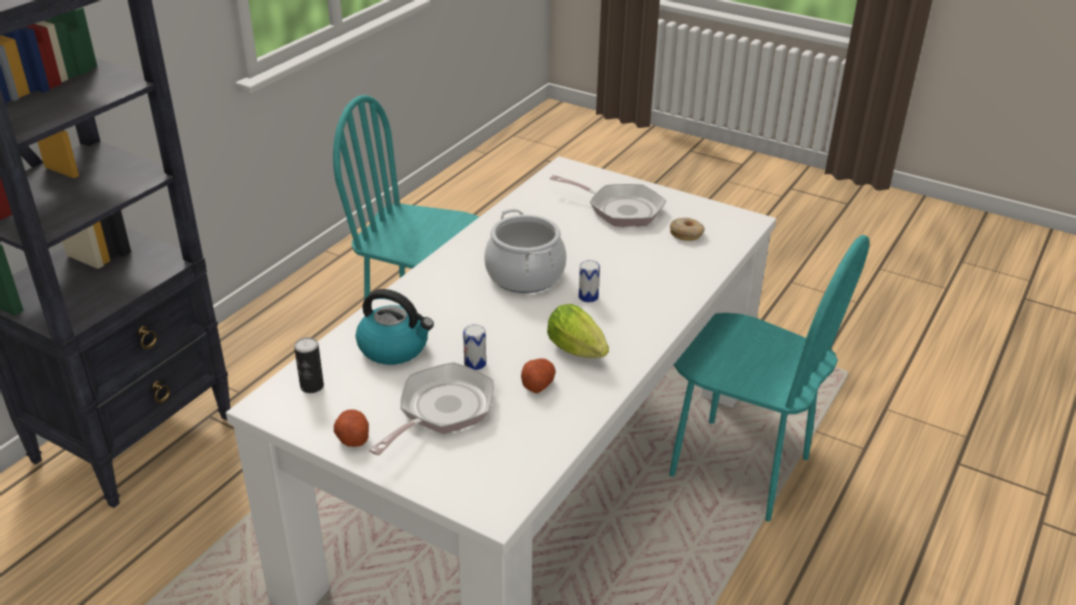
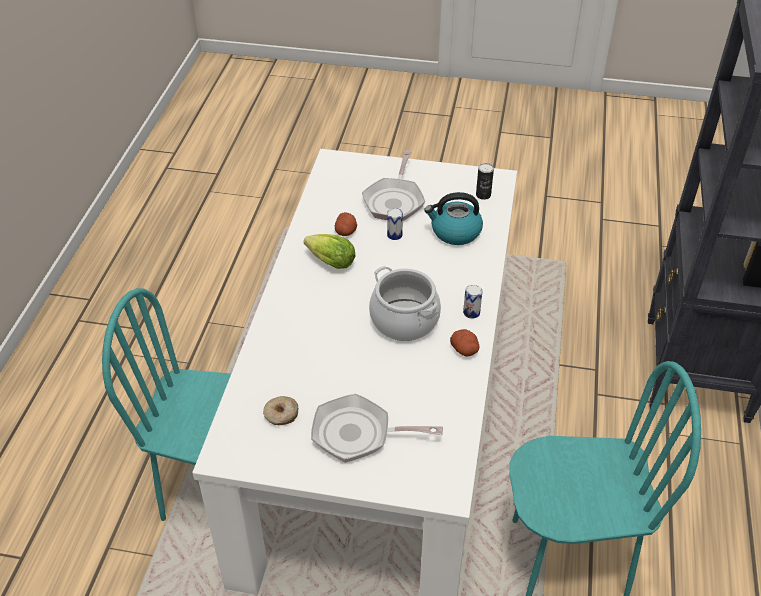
camera: 160 degrees right, 10 degrees up
(352, 437) = (433, 174): potato -> potato (465, 349)
(588, 297) = (343, 312): can -> can (471, 312)

